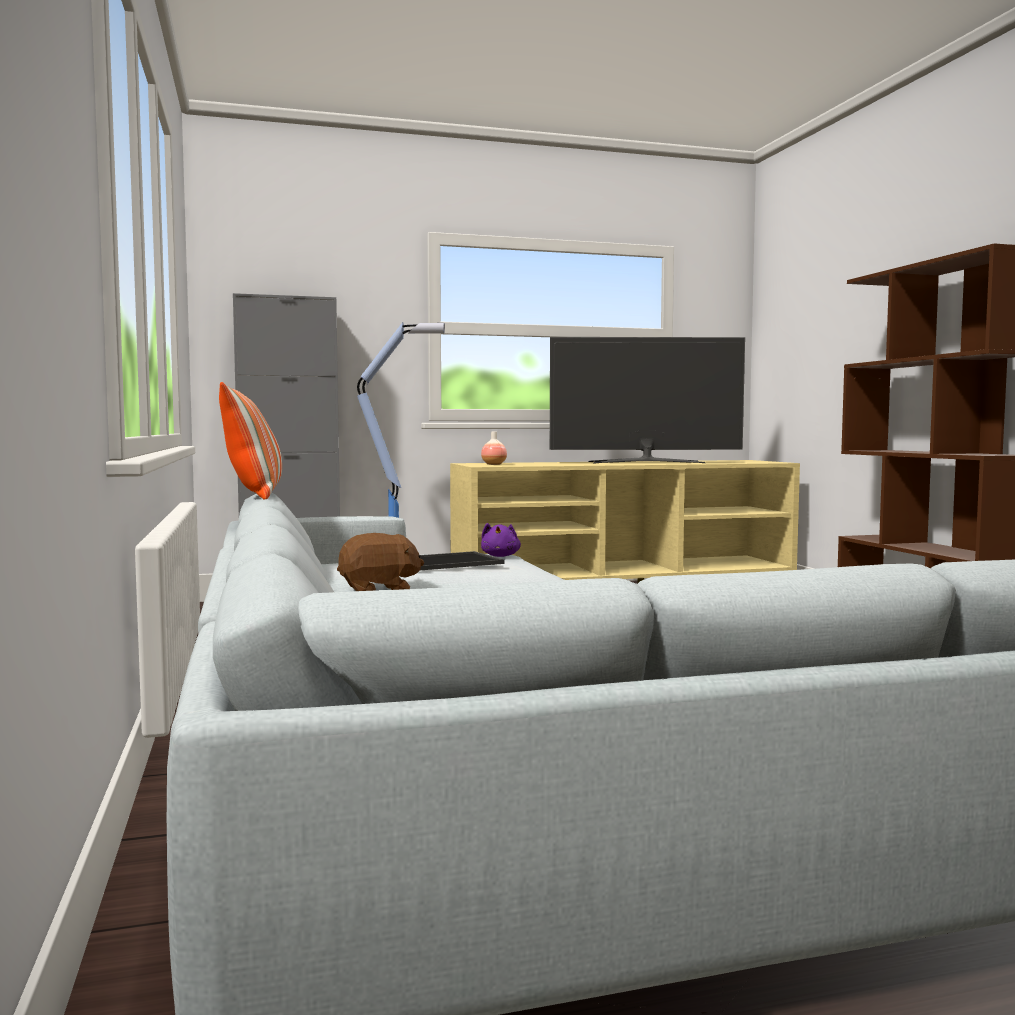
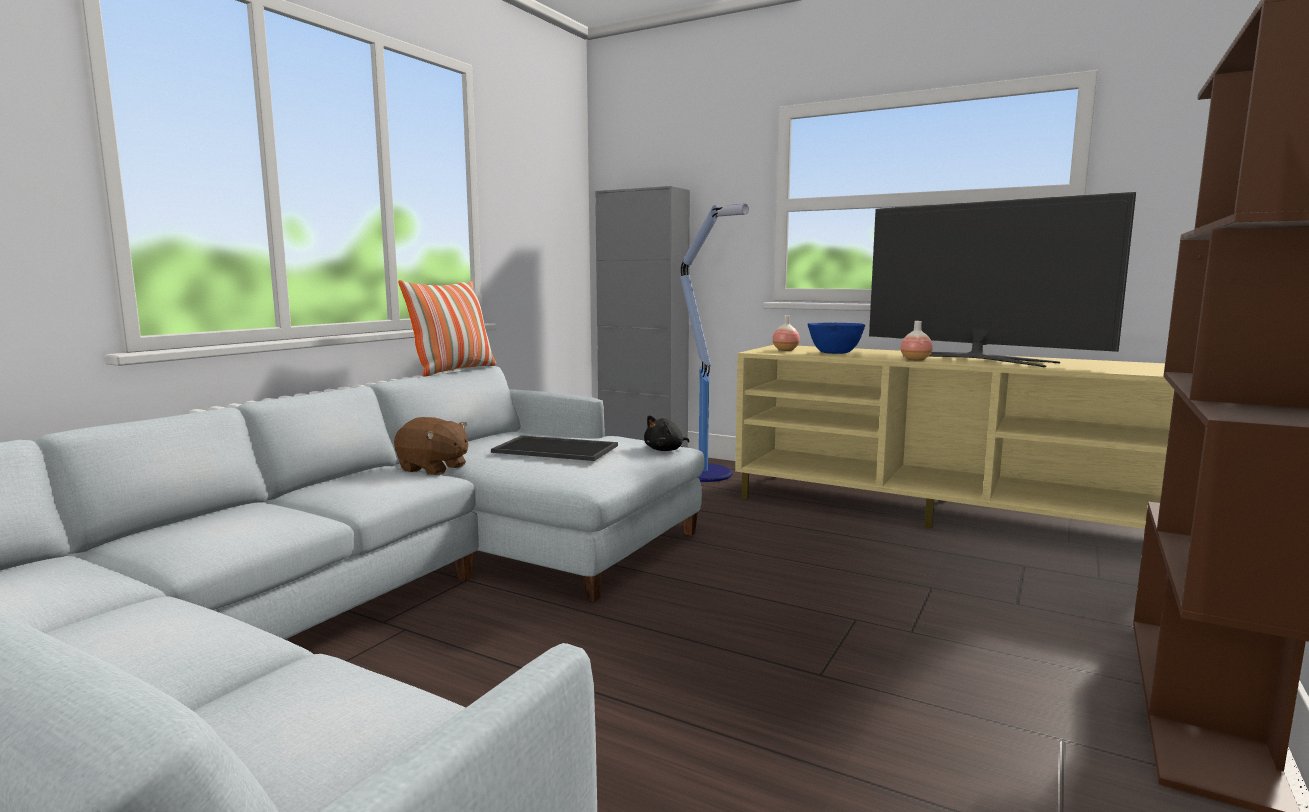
camera: 45 degrees right, 5 degrees up
(500, 556) = (666, 450): purple plush toy -> black plush toy
(541, 464) = (834, 353): none -> blue bowl
(618, 464) = (915, 360): none -> vase

